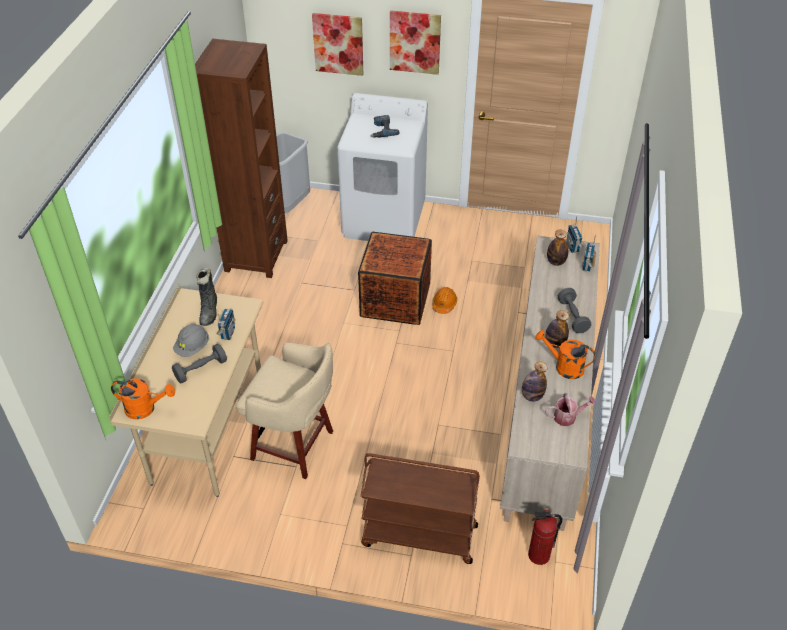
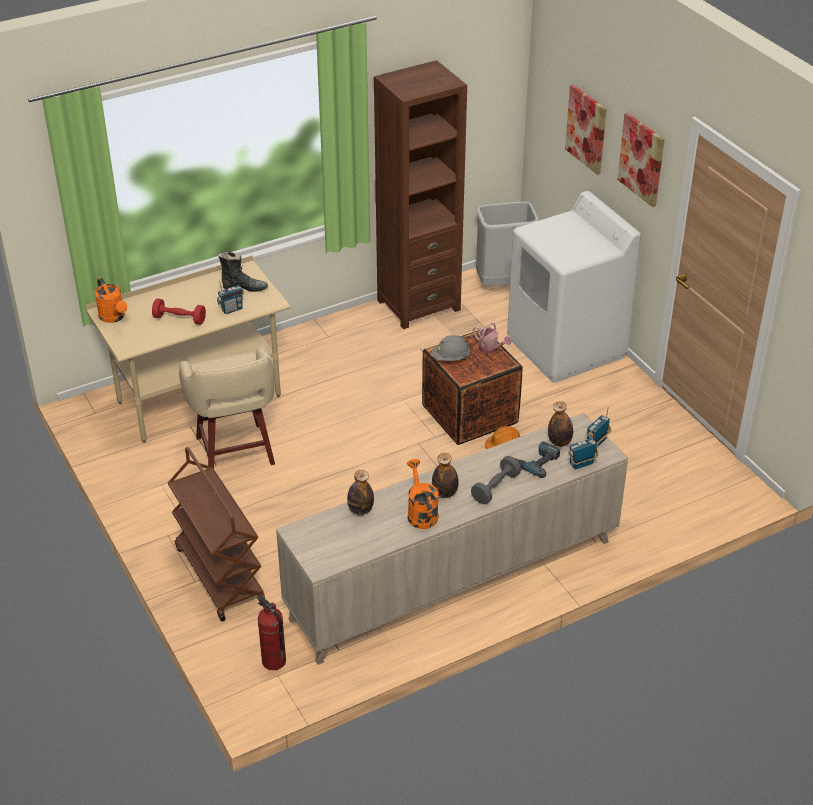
camera: 50 degrees right, 5 degrees down
(193, 348) = (197, 302): grey hard hat -> grey hard hat (450, 358)
(201, 370) = (179, 319): grey dumbbell -> red dumbbell
(209, 311) = (244, 288): black boot -> black boot turned 135 degrees counterclockwise
(382, 130) = (571, 238): power drill -> power drill (536, 462)
(568, 417) = (360, 543): watering can -> watering can (490, 349)

